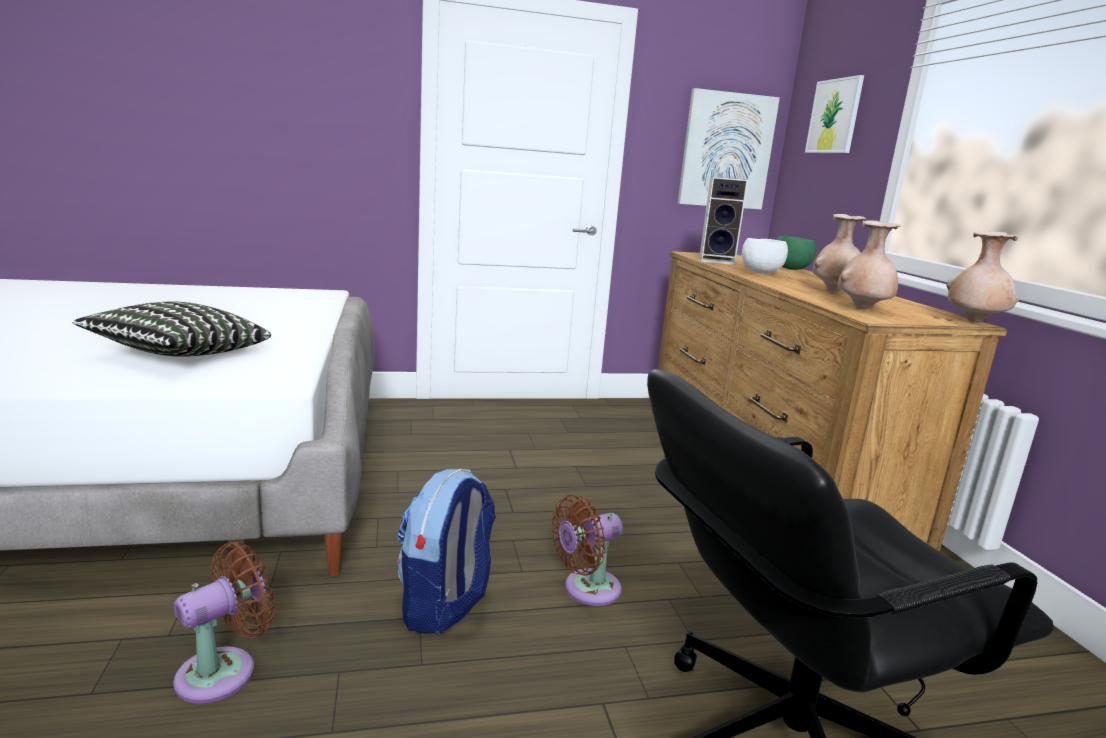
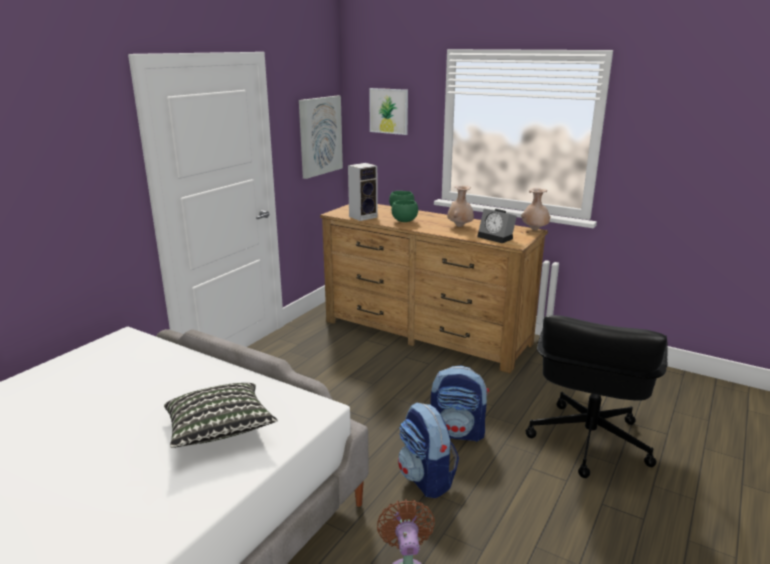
camera: 45 degrees left, 5 degrees up
(586, 589) = (457, 432): brown fan -> backpack
(761, 273) = (404, 221): white bowl -> green bowl
(862, 308) = (497, 237): beige vase -> alarm clock

